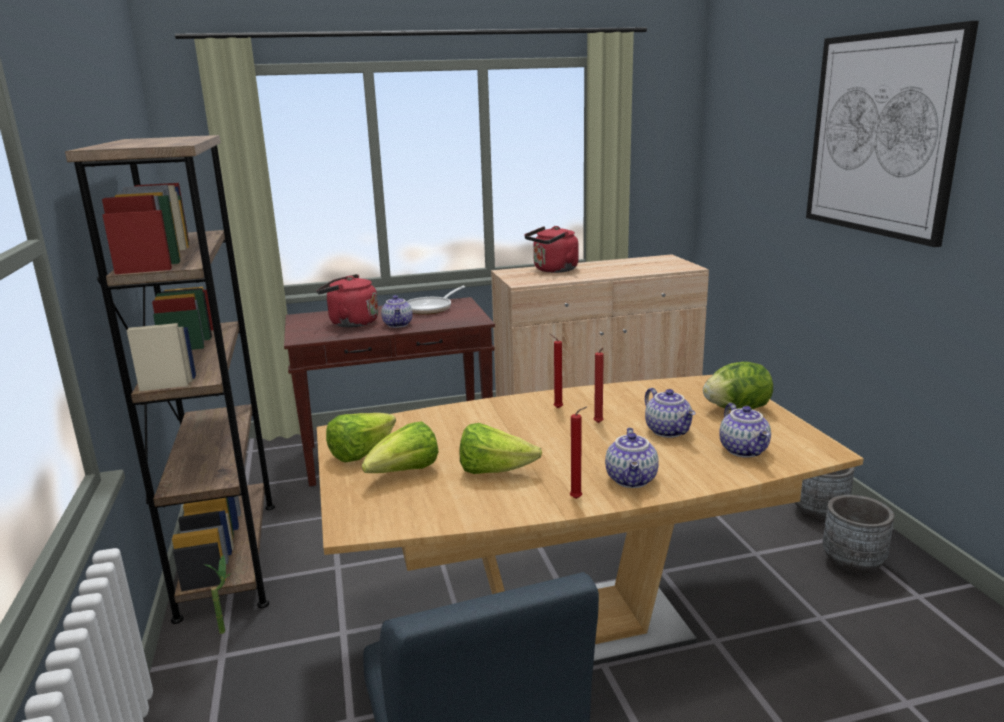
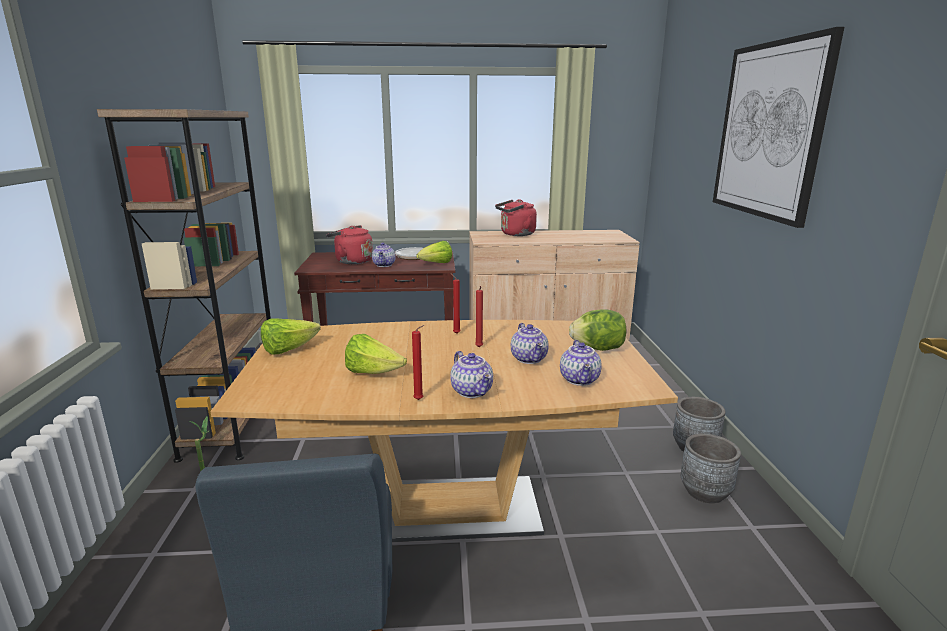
camera: 10 degrees right, 0 degrees up
(405, 473) = (308, 367): lettuce -> lettuce (436, 264)
(632, 480) = (473, 391): teapot -> teapot turned 45 degrees counterclockwise

